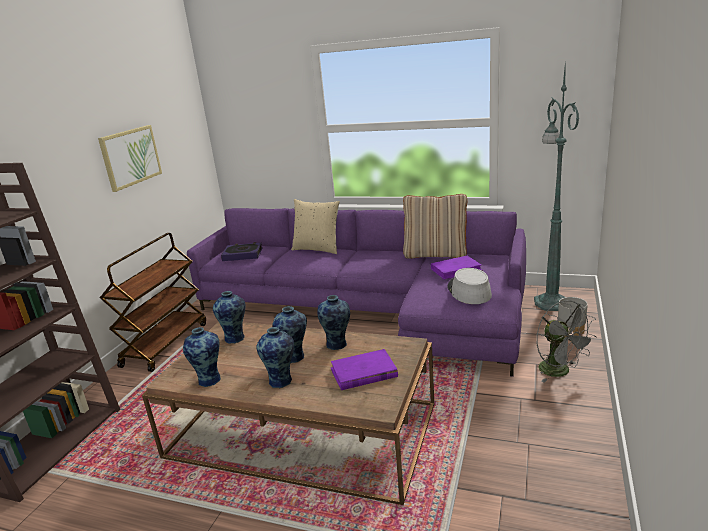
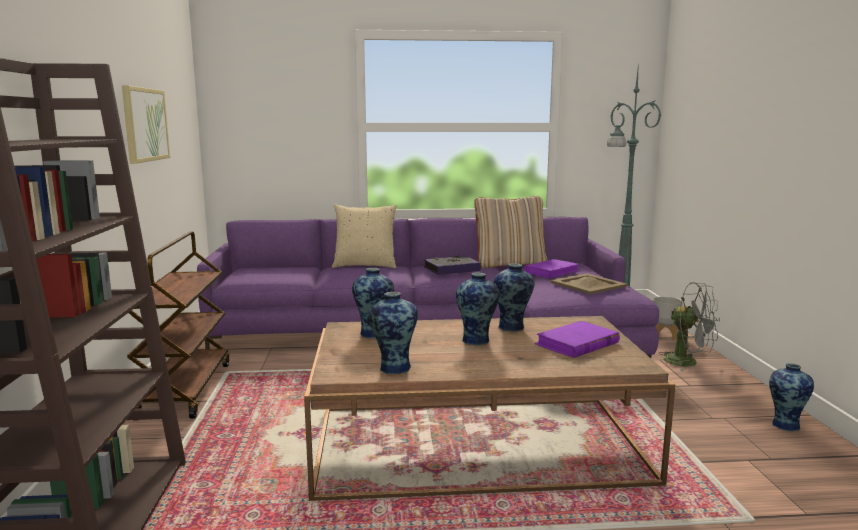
camera: 25 degrees left, 10 degrees down
(242, 255) = (270, 273): book -> book (451, 269)
(281, 380) = (491, 359): vase -> vase (785, 425)
(468, 291) = (588, 284): grey hat -> beige tray

